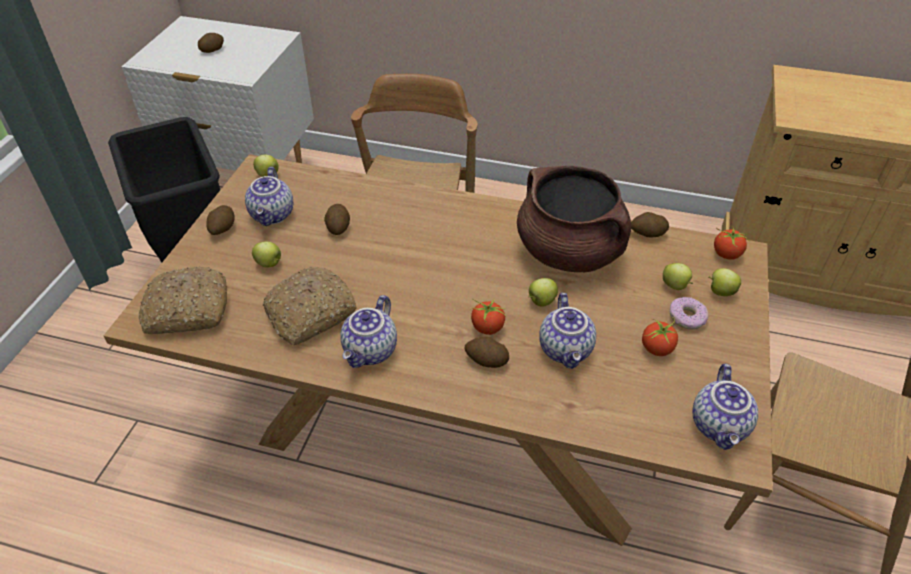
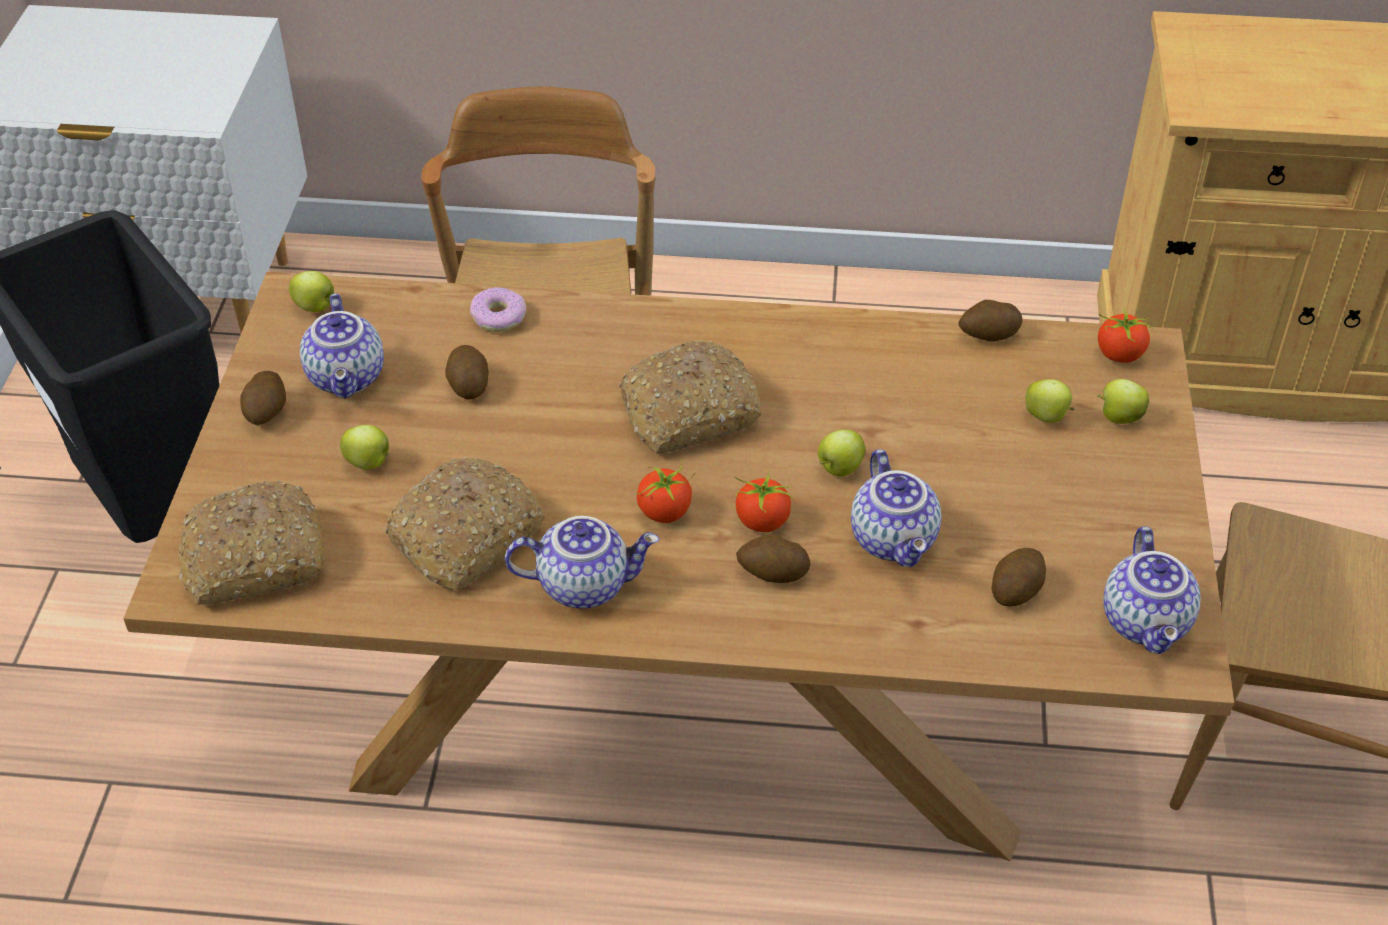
camera: 10 degrees left, 0 degrees up
(212, 50) = (118, 71): potato -> potato (1016, 590)
(371, 351) = (584, 584): teapot -> teapot turned 105 degrees counterclockwise
(459, 257) = (688, 413): none -> bread
(570, 252) = (869, 381): brown cooking pot -> none
(657, 348) = (1034, 519): tomato -> tomato (665, 512)
(687, 317) = (1073, 464): donut -> donut (499, 317)

